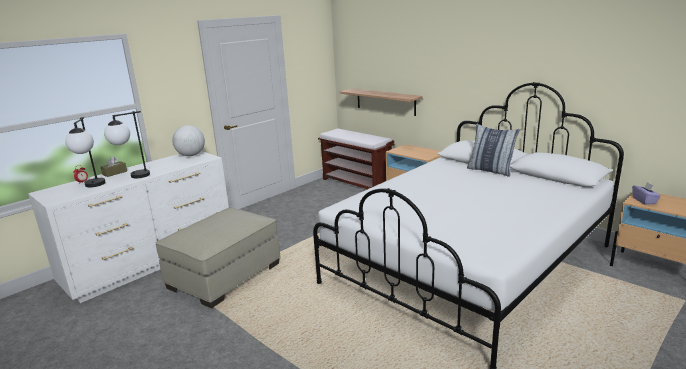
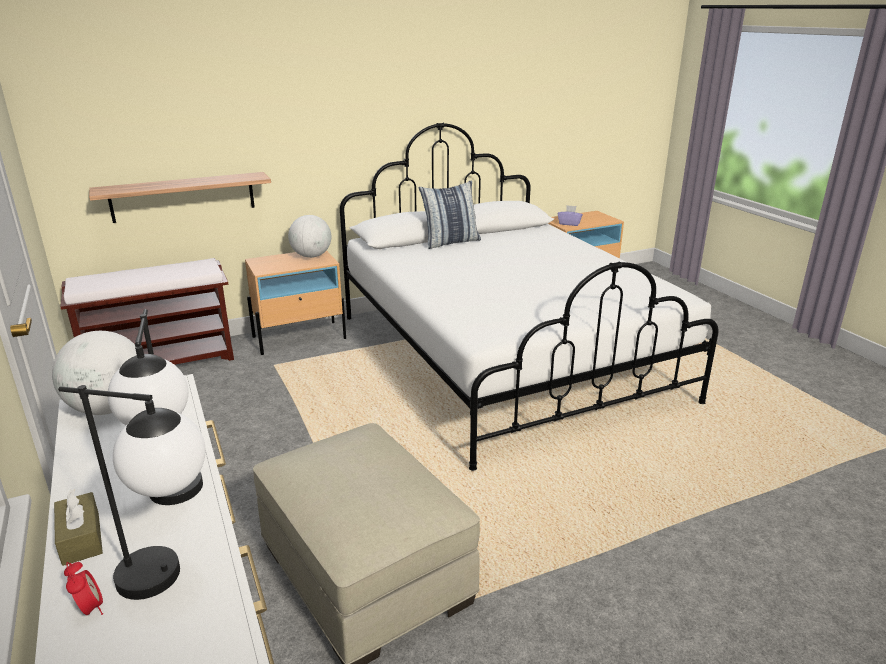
camera: 70 degrees left, 5 degrees up
(429, 153) = (311, 256): none -> globe

